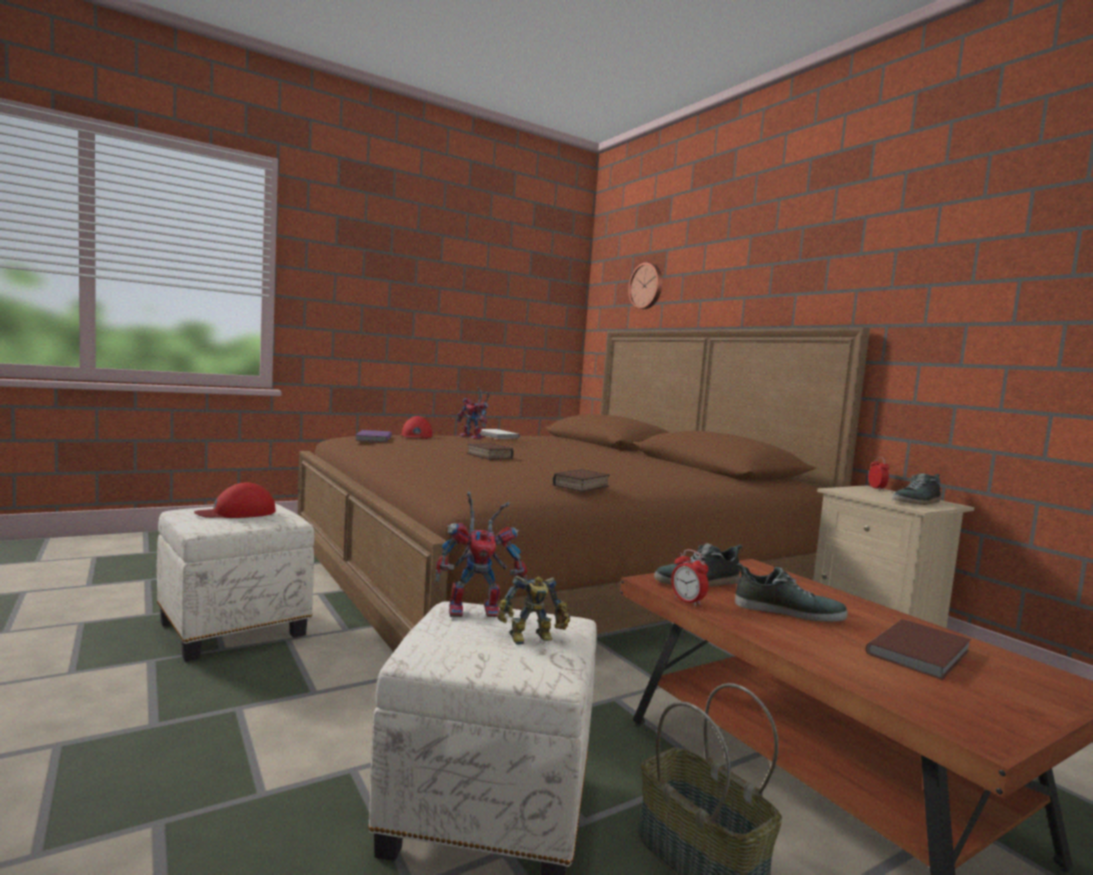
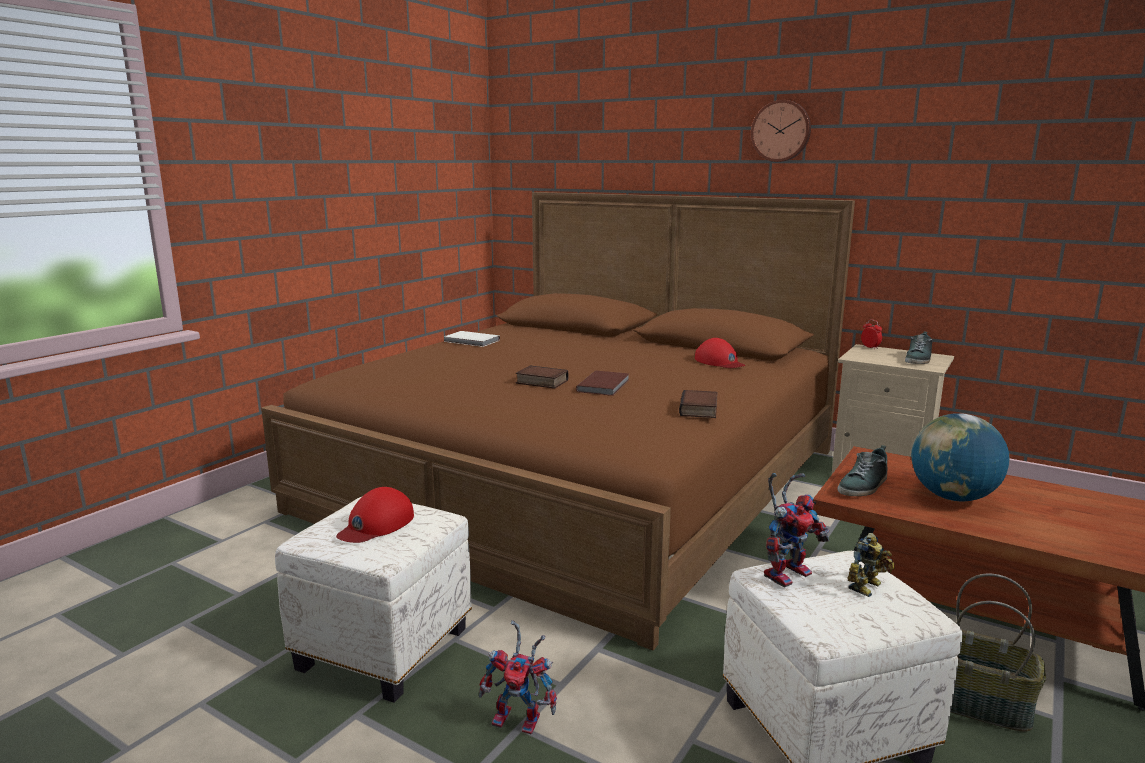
camera: 25 degrees left, 10 degrees up
(372, 438) = (371, 379): purple book -> none
(416, 436) = (403, 362): red cap -> red cap (719, 362)
(474, 437) = (459, 350): toy robot -> toy robot (521, 719)
(647, 286) = (580, 141): wall clock -> wall clock (781, 131)
(687, 601) = (889, 510): alarm clock -> none
(788, 611) = (952, 497): shoe -> globe
(922, 652) = (1062, 510): brown book -> brown book (605, 385)

